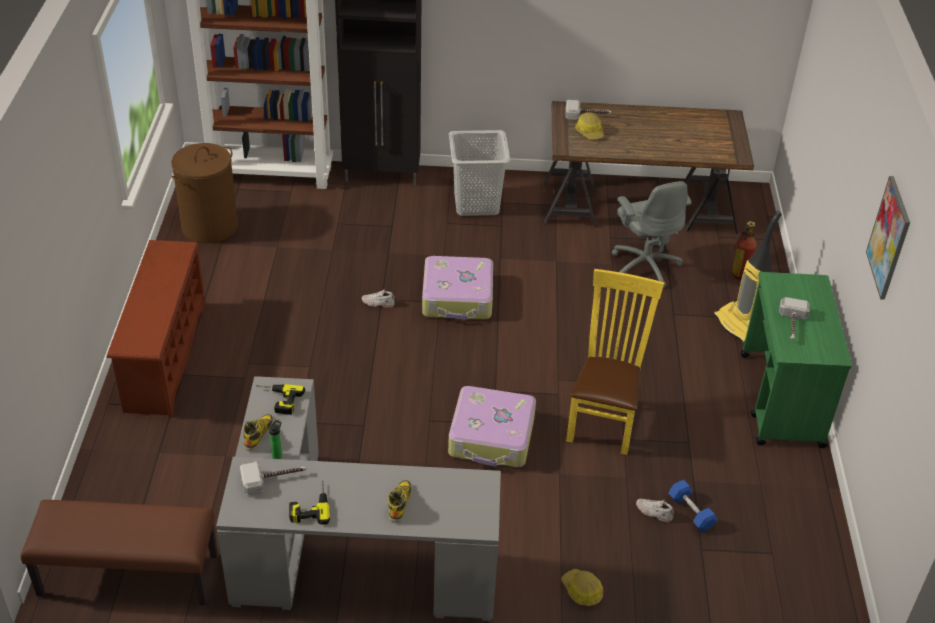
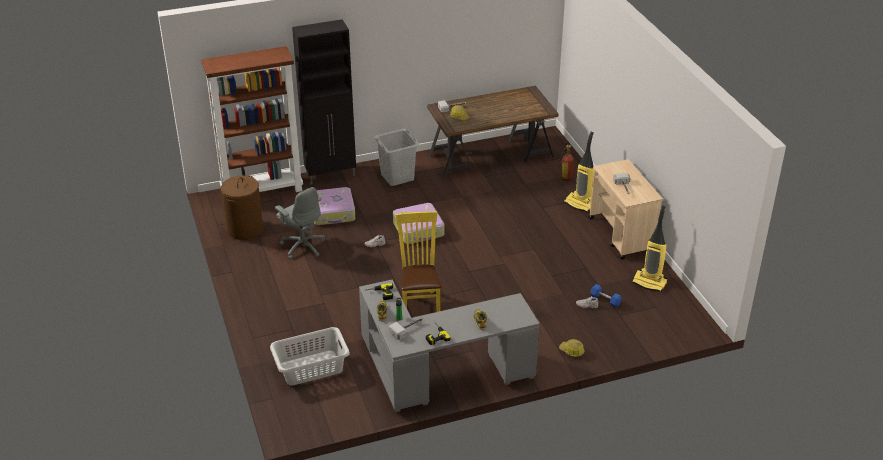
camera: 20 degrees left, 5 degrees down
(128, 576) = (328, 416): brown bench -> none
(156, 482) = (310, 368): none -> grey laundry basket
(164, 356) = (268, 305): brown shoe rack -> none
(492, 437) = (482, 294): suitcase -> suitcase (333, 212)
(604, 419) = (536, 269): yellow chair -> yellow chair (420, 303)
(645, 265) = (512, 186): grey office chair -> grey office chair (302, 246)
(781, 400) = (621, 235): green cart -> beige cart
(786, 503) = (650, 282): none -> vacuum cleaner
(889, 238) = (669, 124): picture -> none

